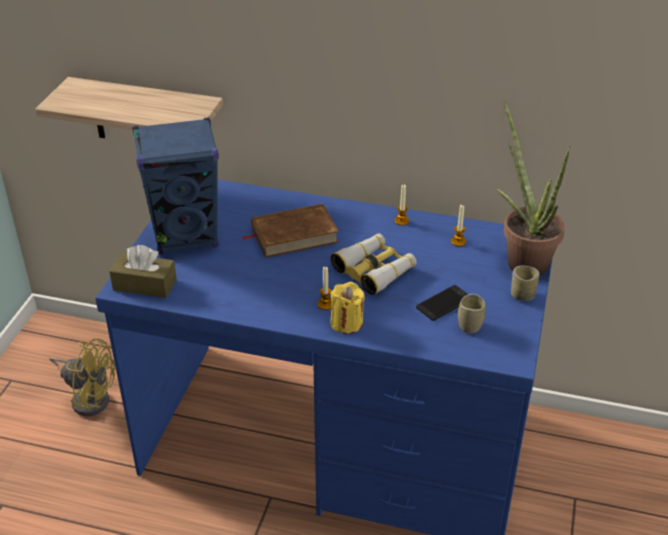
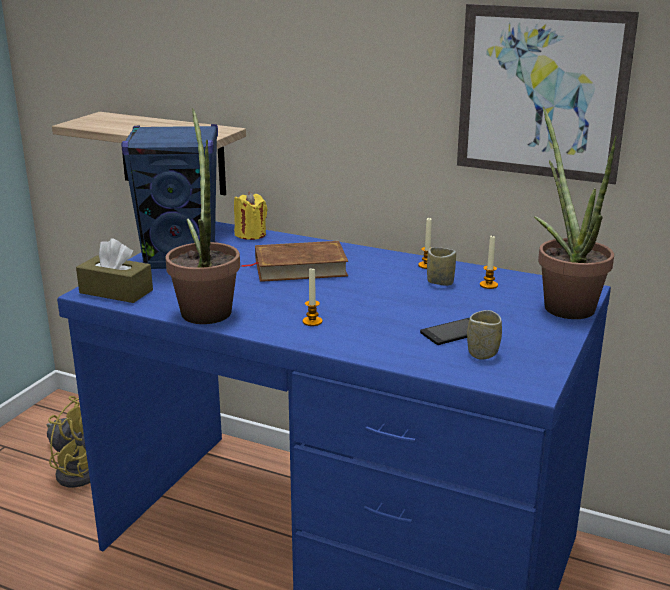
camera: 10 degrees right, 15 degrees down
(231, 297) = (206, 308): none -> potted plant
(346, 323) = (331, 338): yellow candle -> yellow candle (250, 234)
(374, 270) = (381, 299): binoculars -> none
(499, 82) = (541, 93): none -> picture
(522, 295) = (556, 333): cup -> cup (440, 282)

